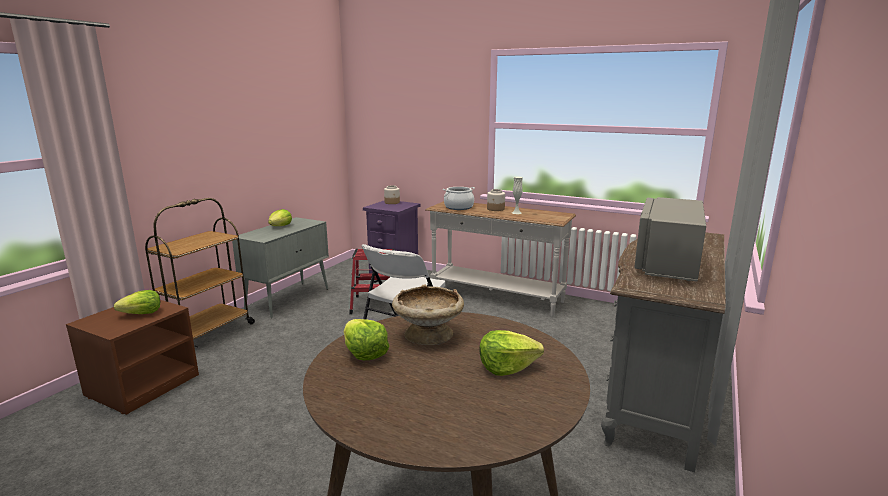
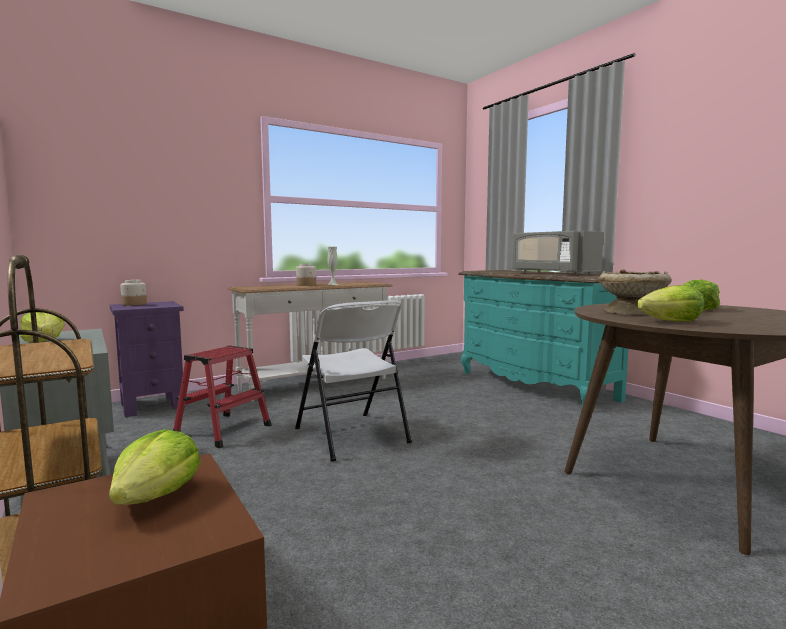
camera: 60 degrees left, 10 degrees down
(459, 207) = (271, 287): cooking pot -> none
(655, 395) = (533, 386): grey dresser -> turquoise dresser

